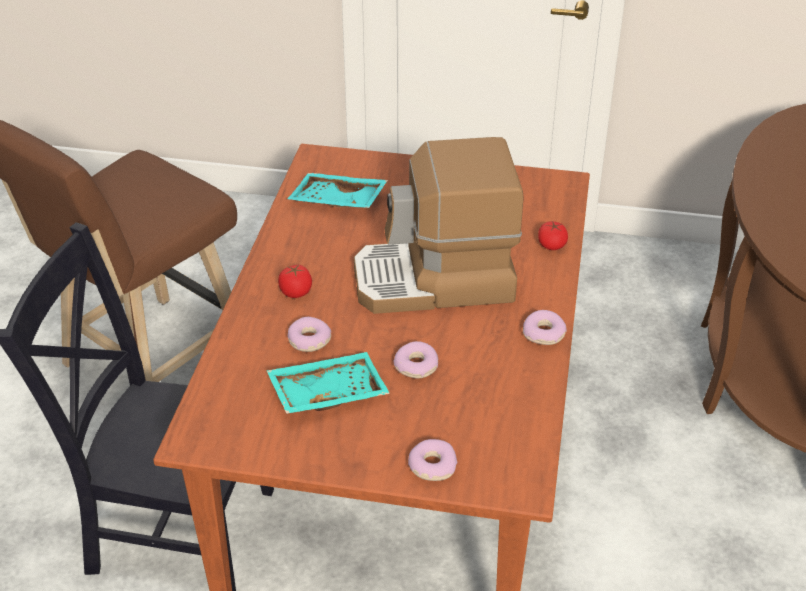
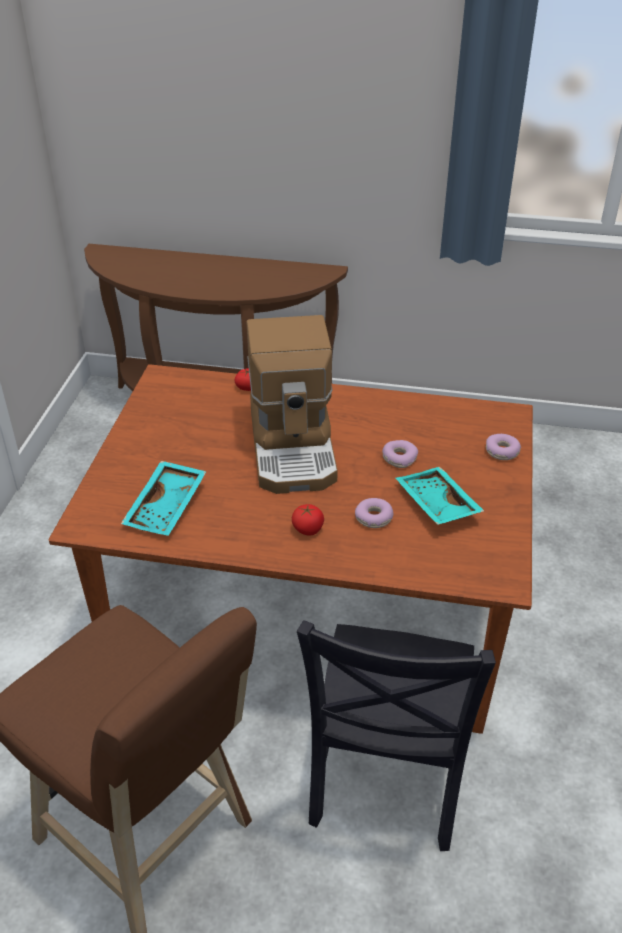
camera: 90 degrees left, 0 degrees up
(544, 333) = (357, 397): donut -> none

